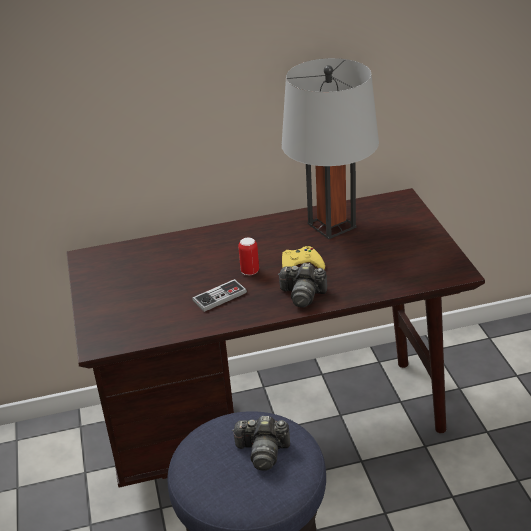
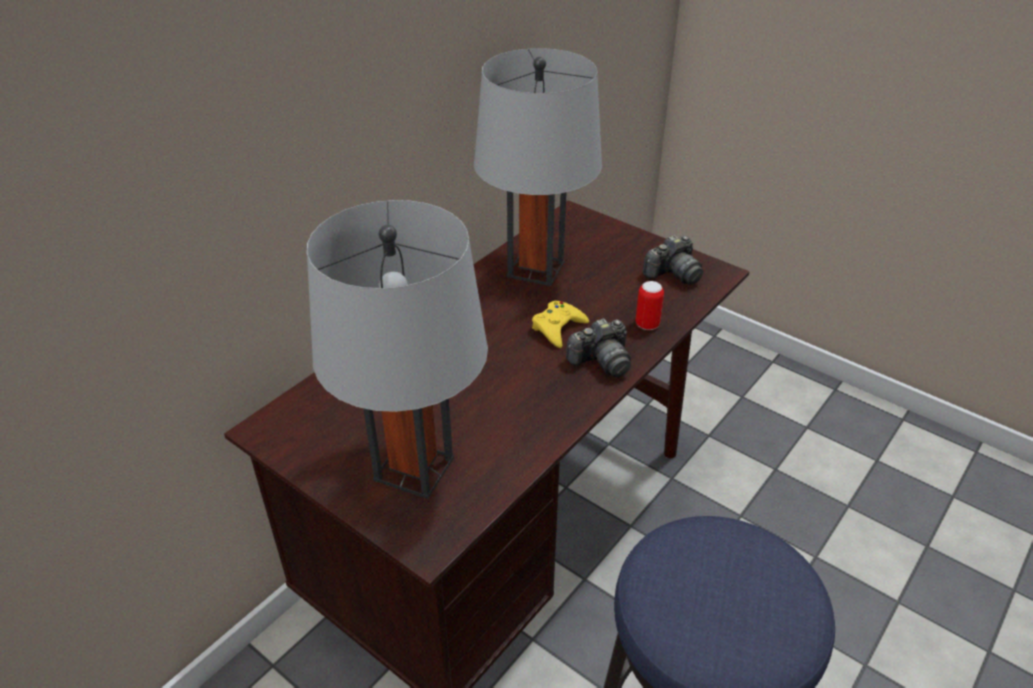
camera: 40 degrees left, 5 degrees up
(131, 307) = (413, 469): none -> grey table lamp
(220, 297) = (511, 405): game controller -> none
(250, 271) = (509, 358): can -> can (647, 324)
(263, 452) = (735, 571): camera -> camera (673, 274)

